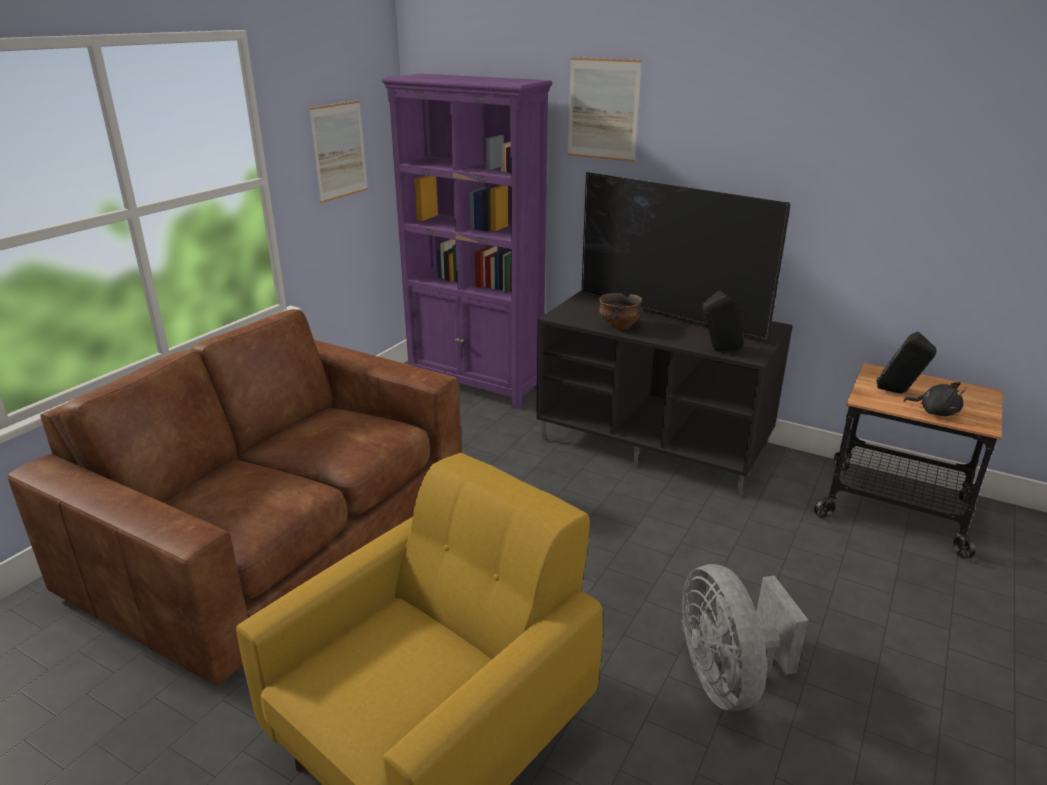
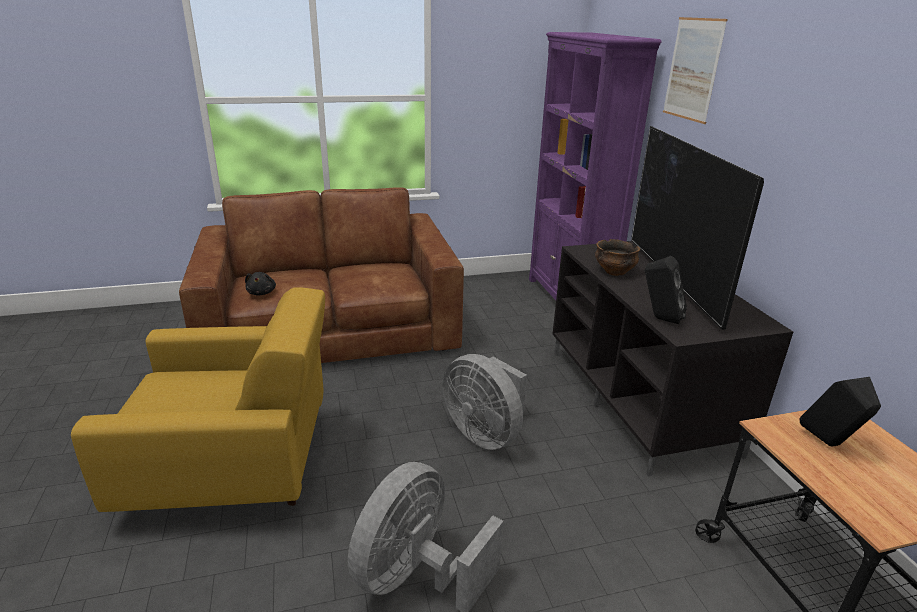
camera: 45 degrees right, 0 degrees up
(339, 151) = (505, 87): picture -> none
(596, 539) = (485, 433): none -> grey fan
(935, 412) = (837, 482): black plush toy -> black plush toy (262, 292)

